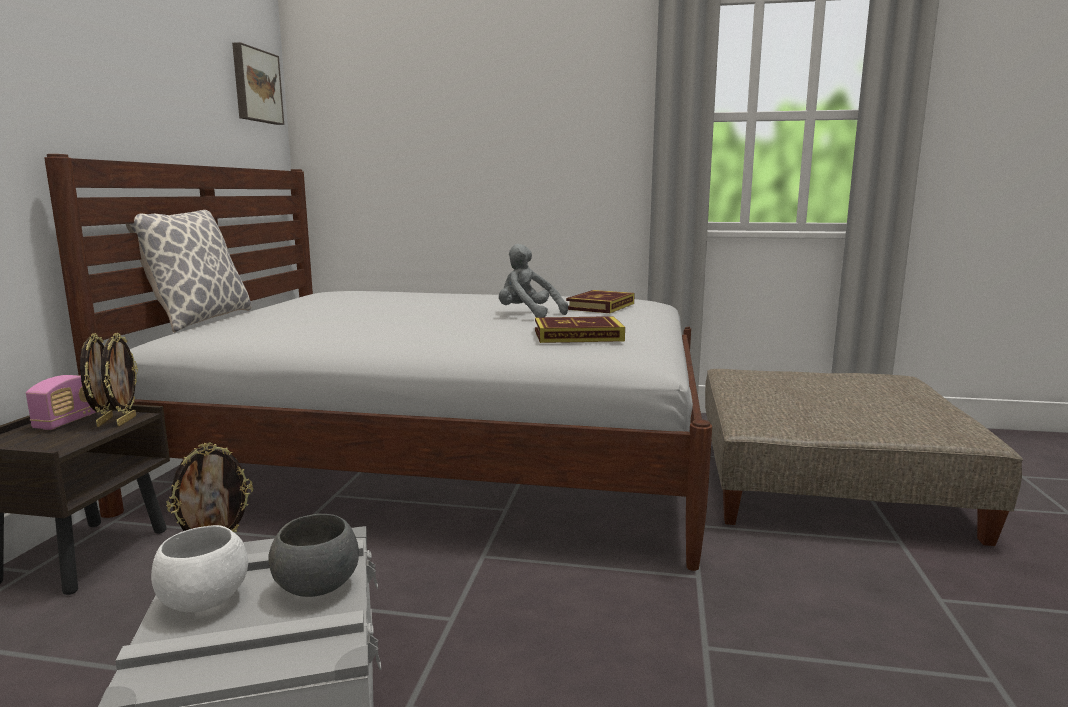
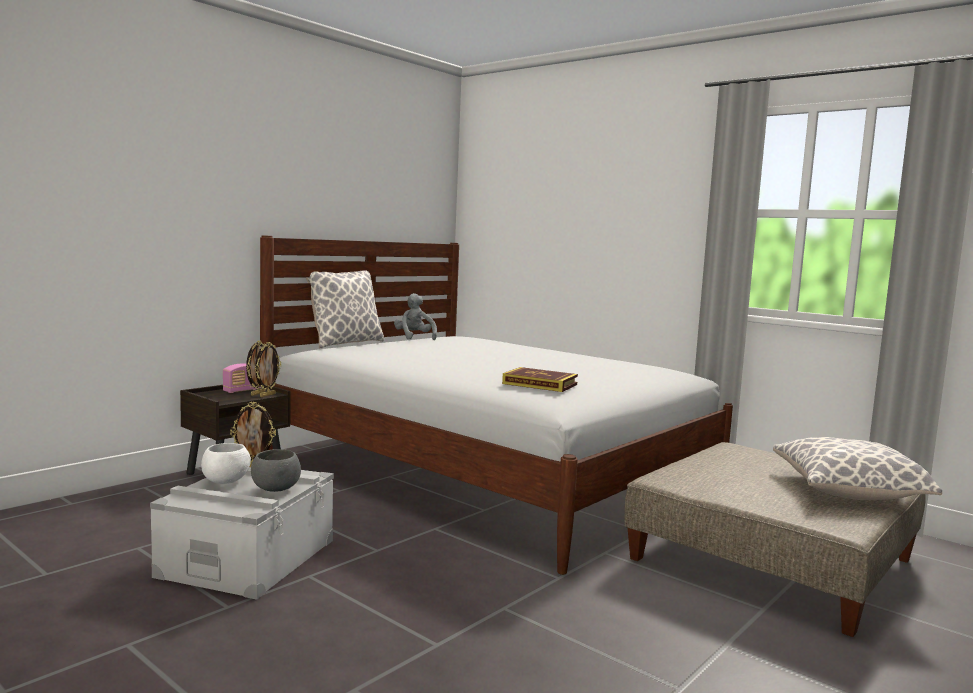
camera: 30 degrees right, 5 degrees down
(255, 86) = (428, 183): picture -> none
(527, 315) = (544, 367): grey plush toy -> grey plush toy (414, 338)
(601, 306) = (618, 370): book -> none
(895, 398) = (847, 492): none -> pillow

